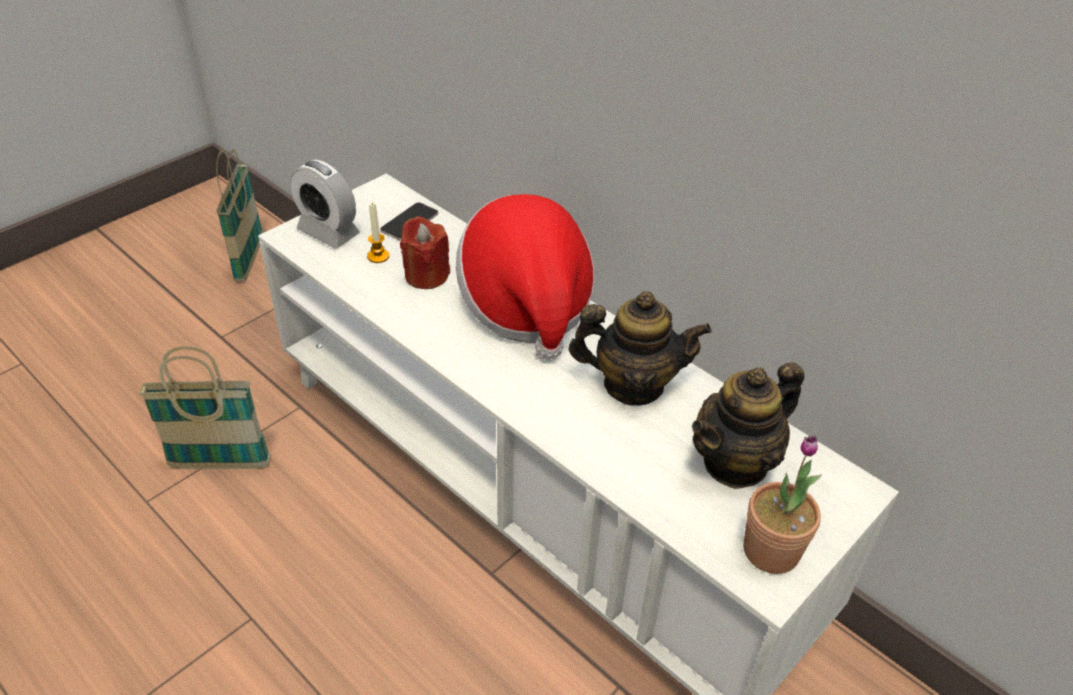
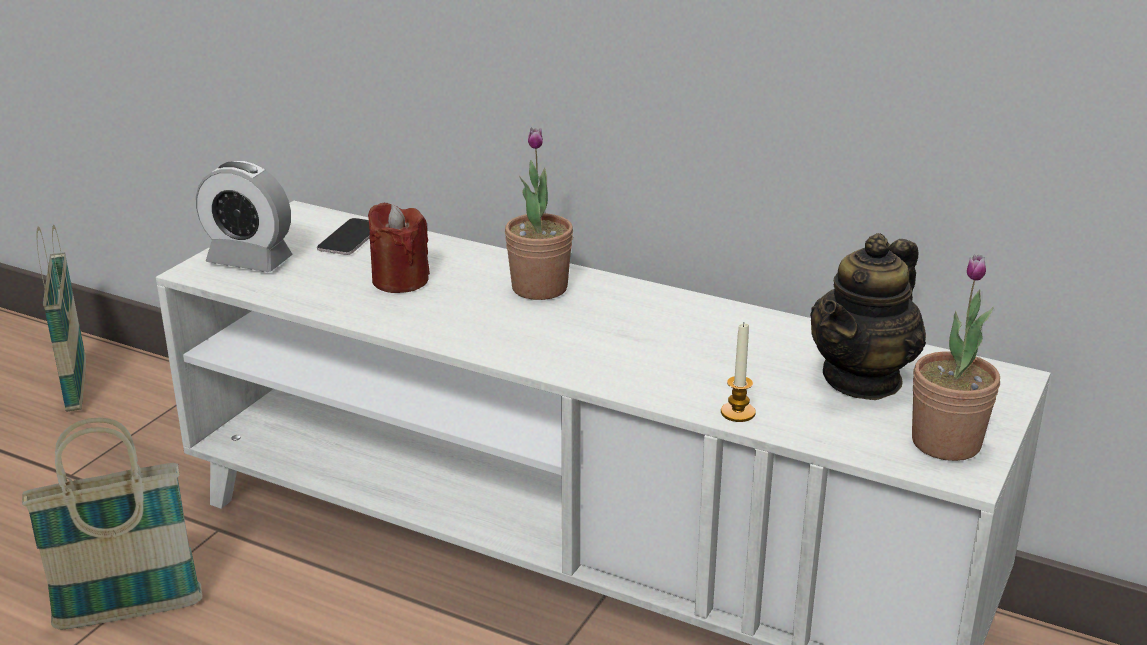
camera: 15 degrees left, 15 degrees down
(378, 256) = (328, 272): candle -> candle (738, 413)
(526, 305) = (539, 288): hat -> potted plant
(633, 385) = (707, 335): teapot -> none

